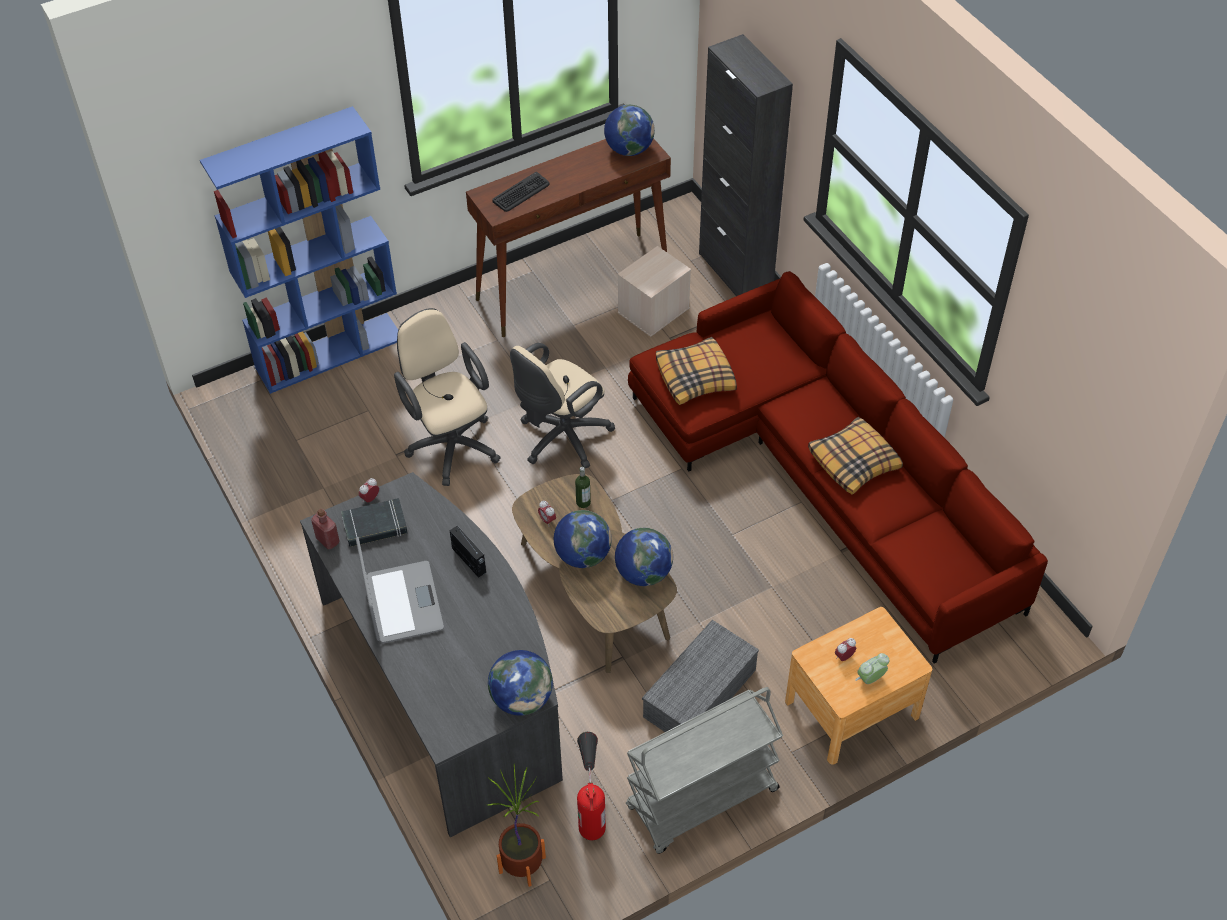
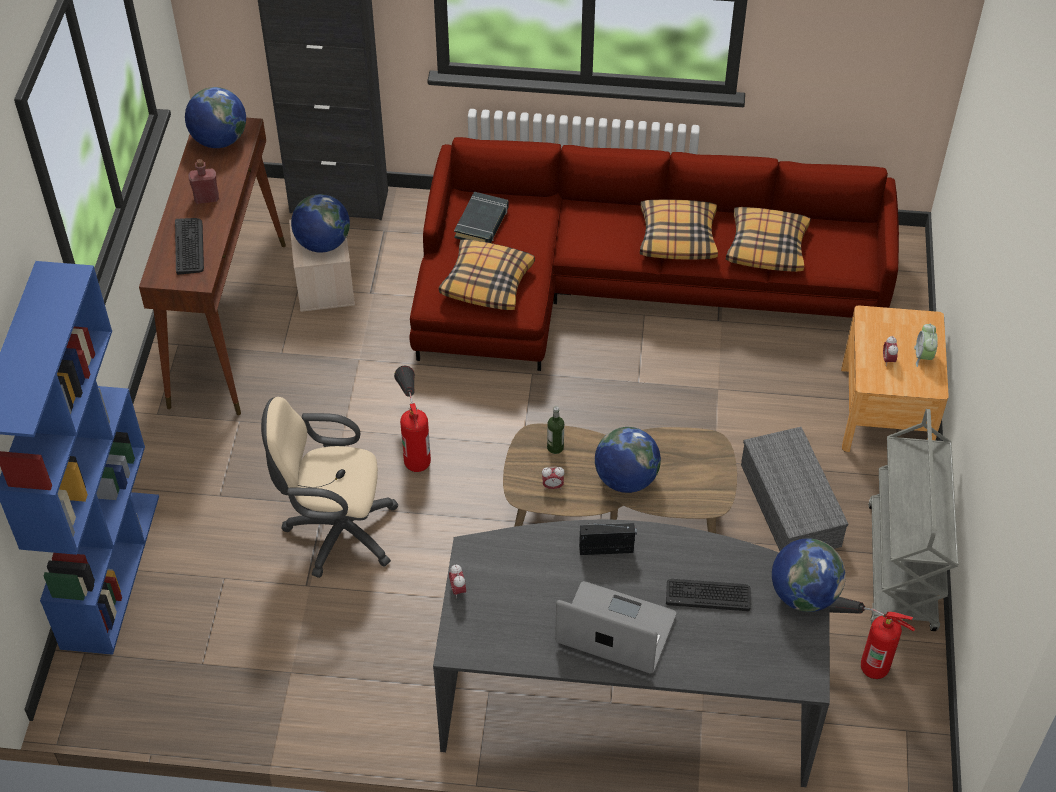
camera: 55 degrees left, 0 degrees up
(328, 540) = (481, 654): red bottle -> red bottle (206, 198)
(375, 526) = (497, 604): black book -> black book (482, 223)
(475, 641) = (708, 595): none -> keyboard
(522, 864) = (875, 743): potted plant -> none
(560, 439) = (413, 442): beige office chair -> fire extinguisher
(643, 573) = (683, 446): globe -> globe (323, 243)
(901, 522) = (767, 247): none -> pillow

